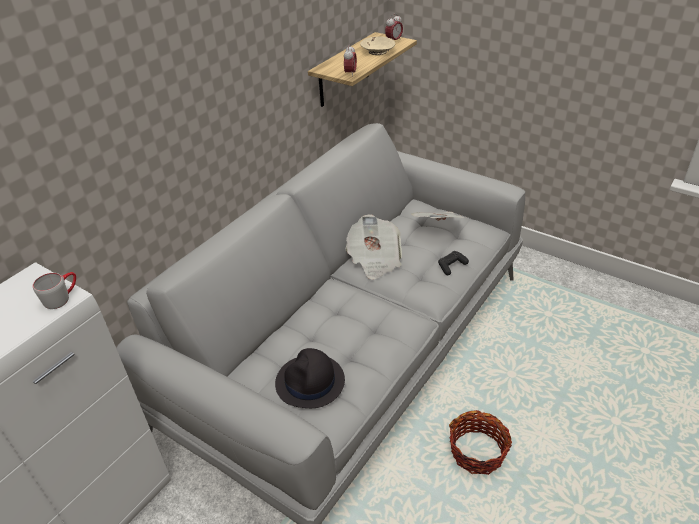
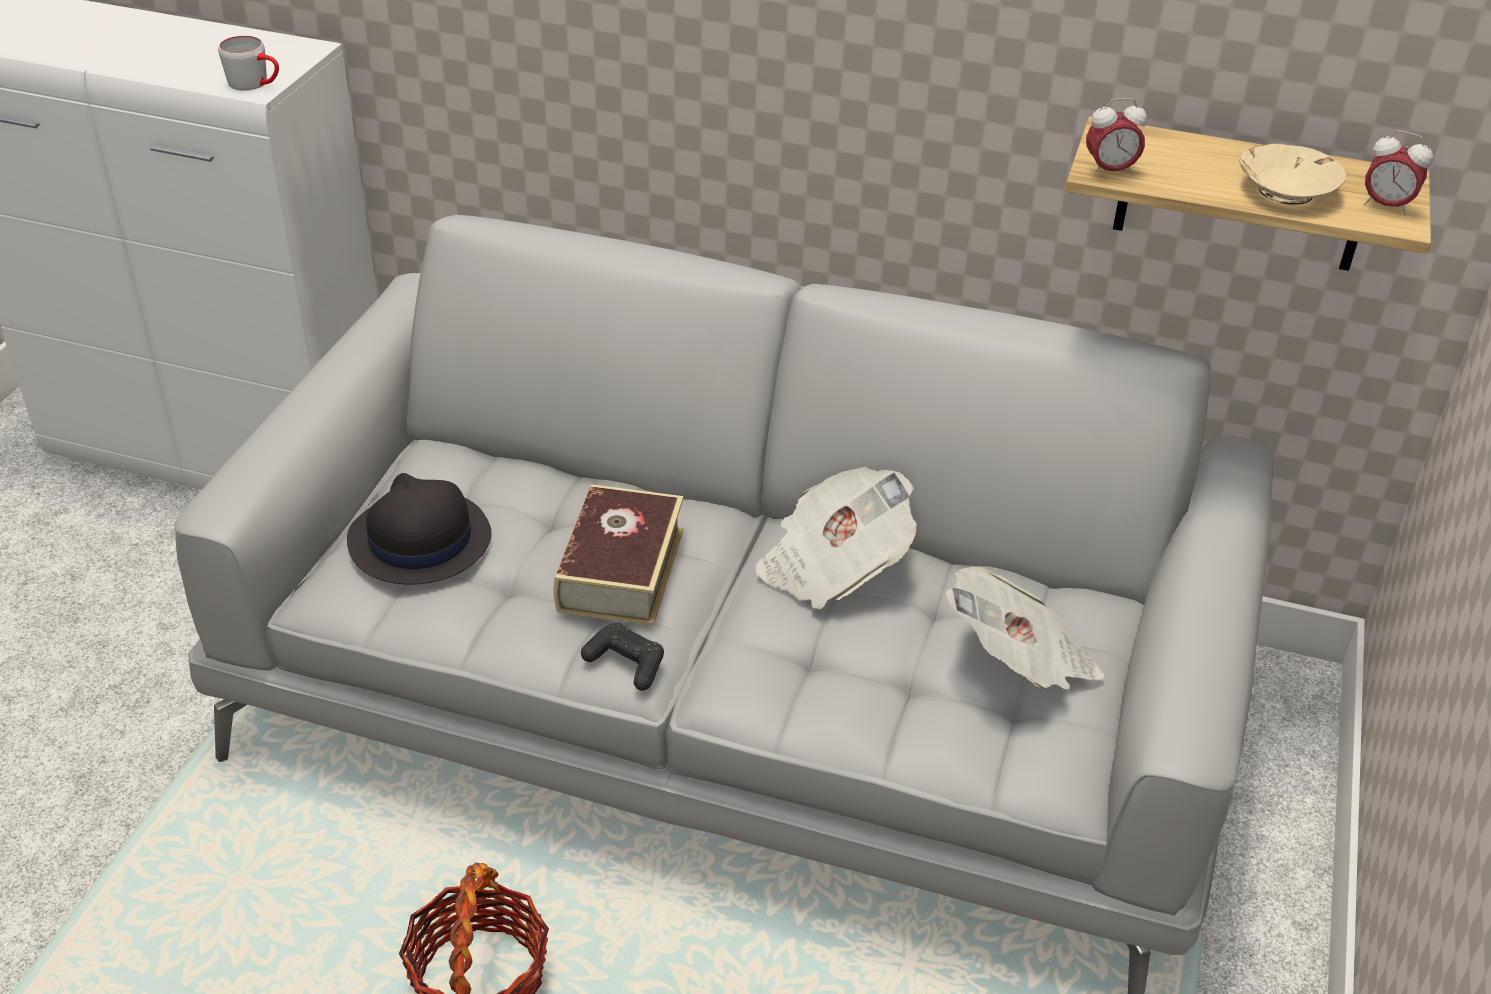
camera: 70 degrees right, 0 degrees up
(355, 317) = (620, 569): none -> book
(451, 266) = (867, 710): black game controller -> black game controller (626, 664)

